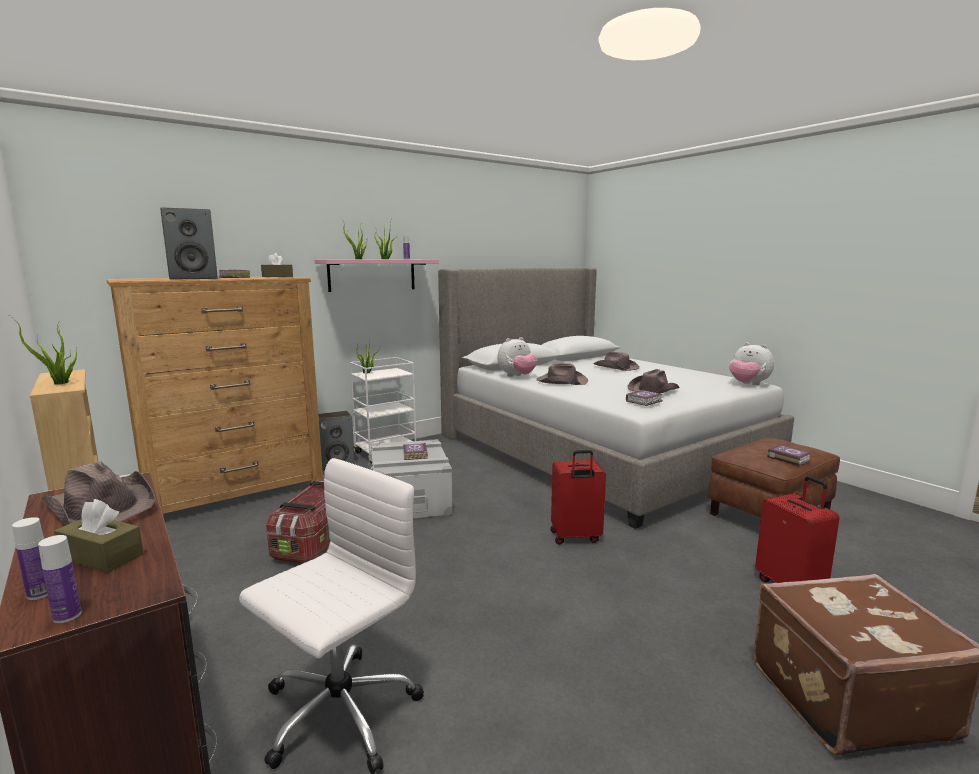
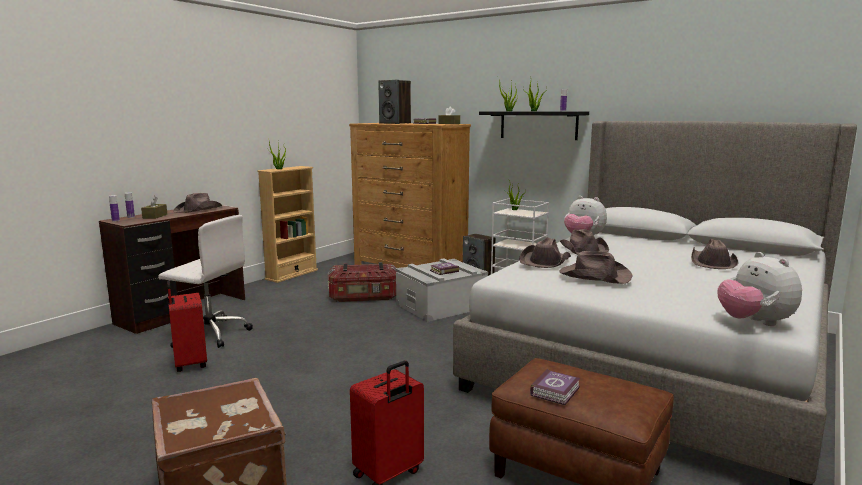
camera: 70 degrees right, 0 degrees up
(372, 275) = (538, 125): pink shelf -> black shelf
(575, 537) = (422, 367): red suitcase -> red suitcase (189, 364)
(602, 393) = (545, 261): none -> brown hat
(645, 401) = (534, 275): book -> none
(748, 384) = (754, 322): plush toy -> plush toy turned 45 degrees counterclockwise

